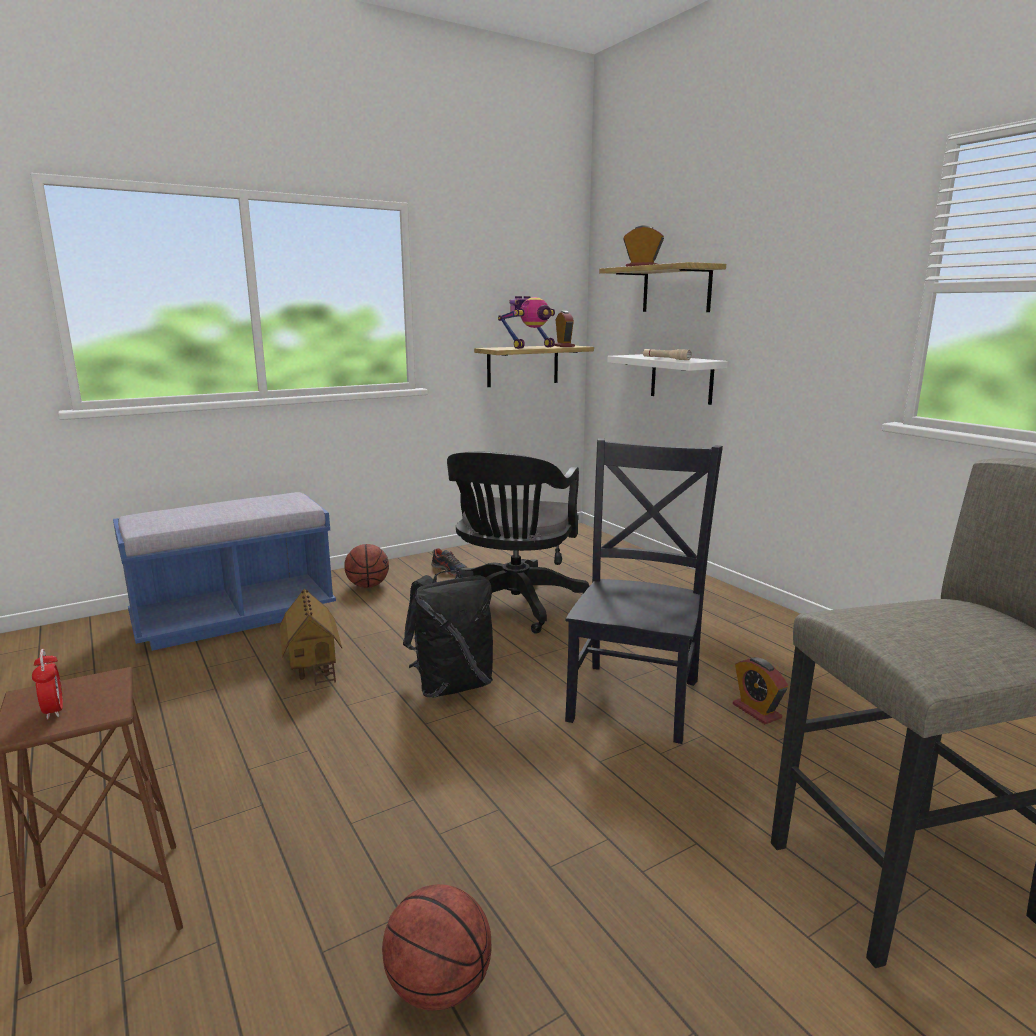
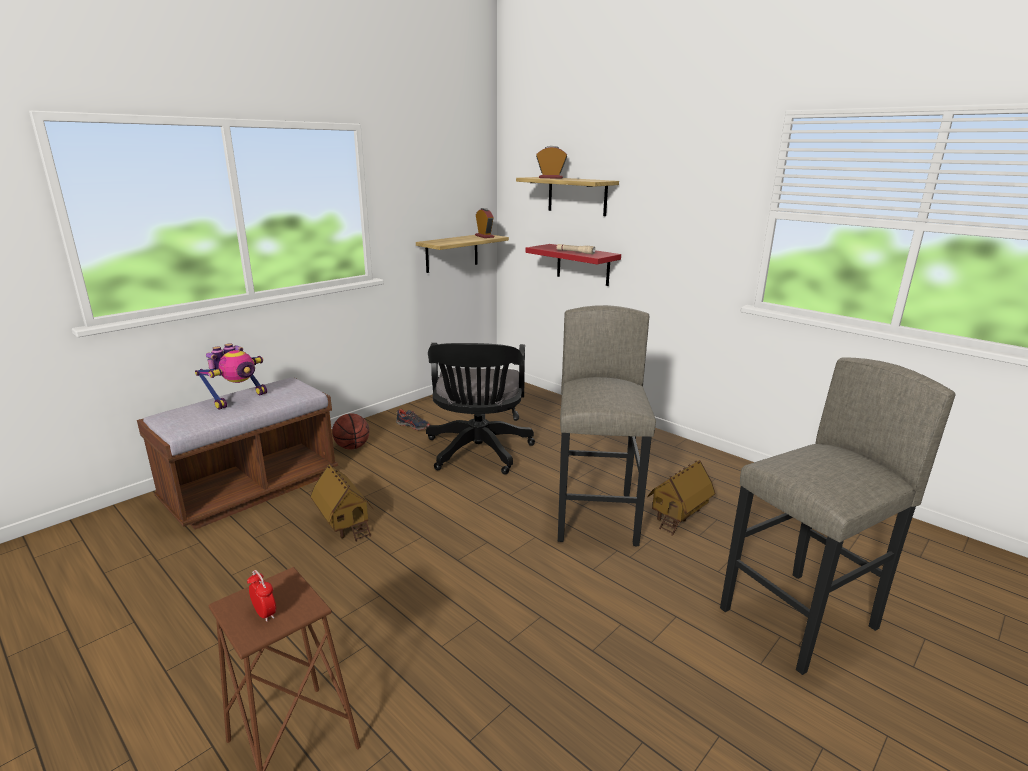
camera: 15 degrees left, 5 degrees up
(235, 617) = (252, 489): blue bench -> brown bench
(438, 986) = (557, 744): basketball -> none
(452, 685) = (463, 526): black backpack -> none
(530, 347) = (460, 240): toy robot -> toy robot (238, 399)
(636, 696) = (597, 516): black chair -> grey stool
(681, 378) = (583, 264): white shelf -> red shelf
(756, 711) = (678, 516): alarm clock -> toy house

